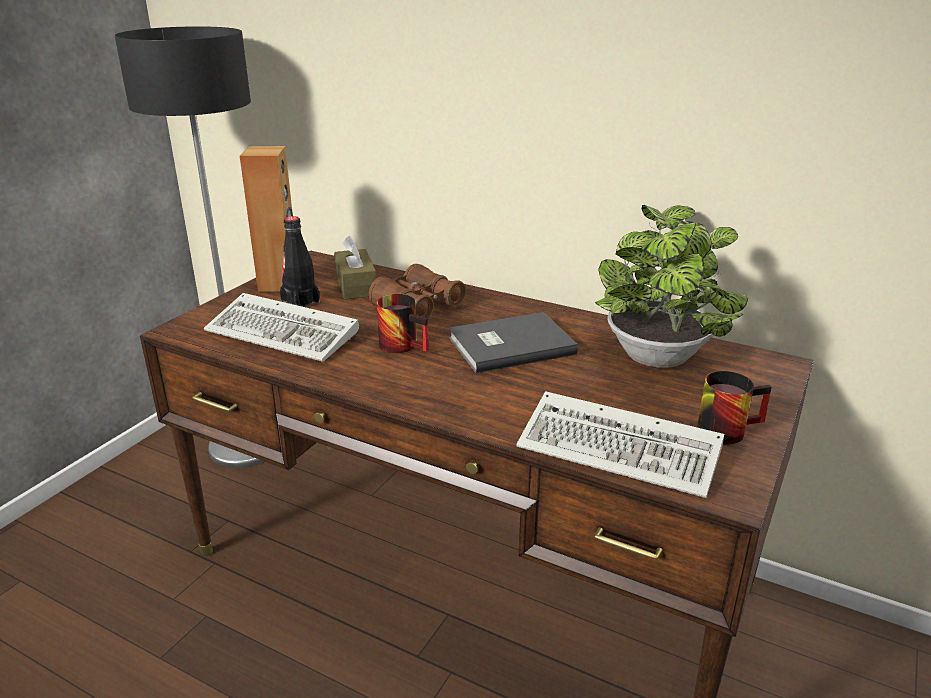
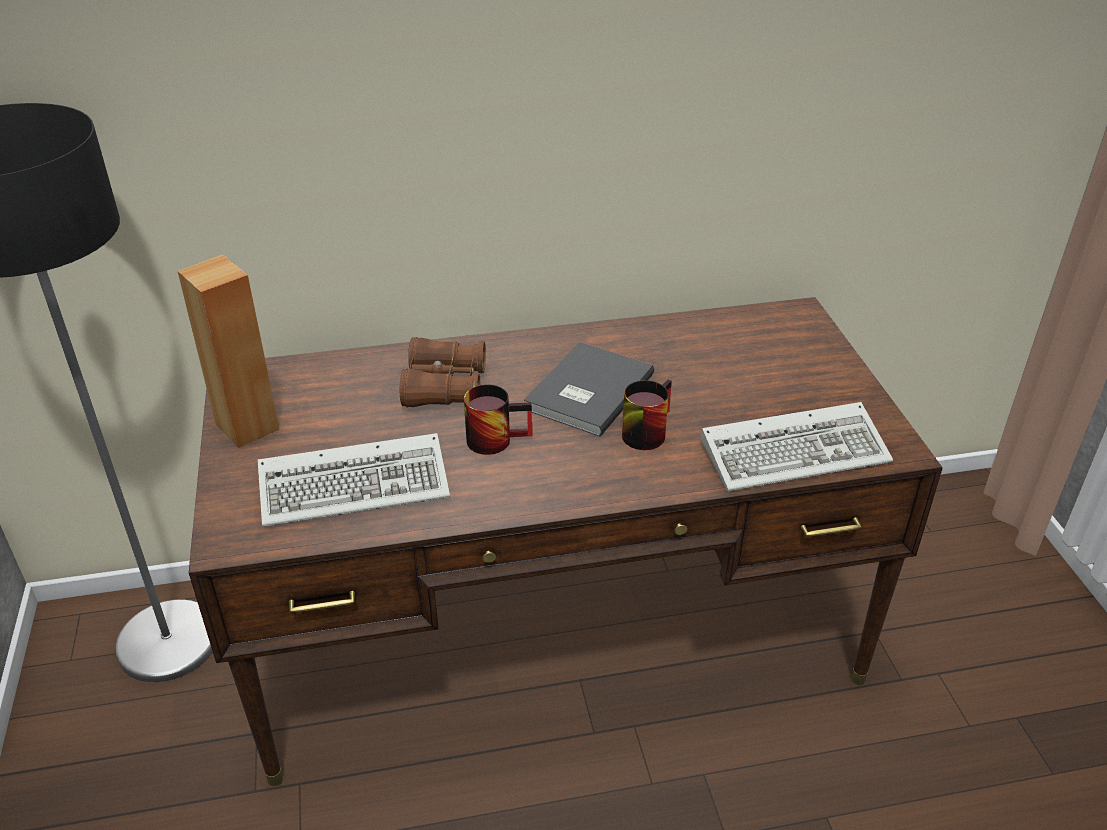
camera: 40 degrees left, 10 degrees up
(300, 302) = (311, 438): black bottle -> none
(356, 285) = (340, 389): brown tissue box -> none
(657, 360) = (718, 351): potted plant -> none
(726, 427) = (834, 393): mug -> mug (644, 430)

